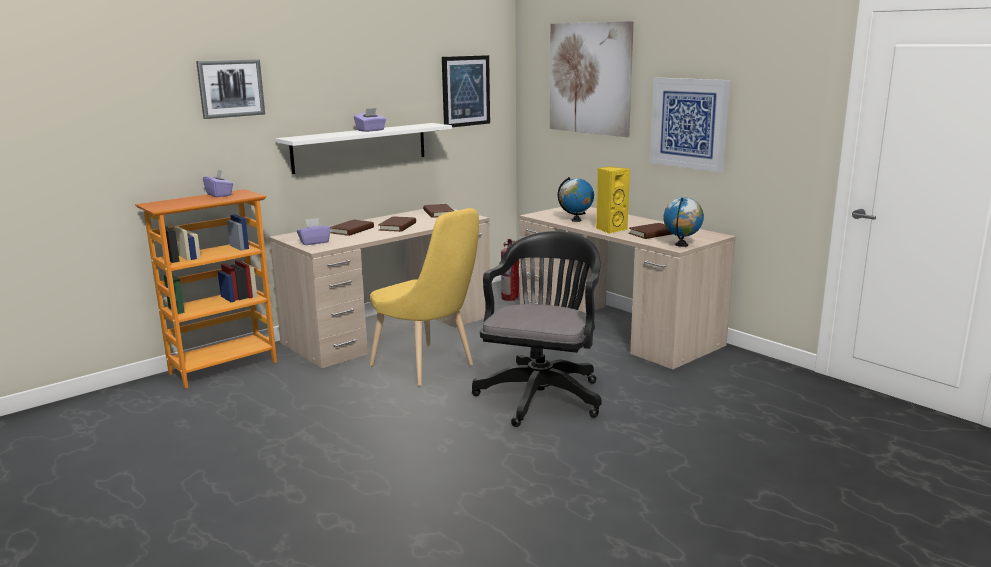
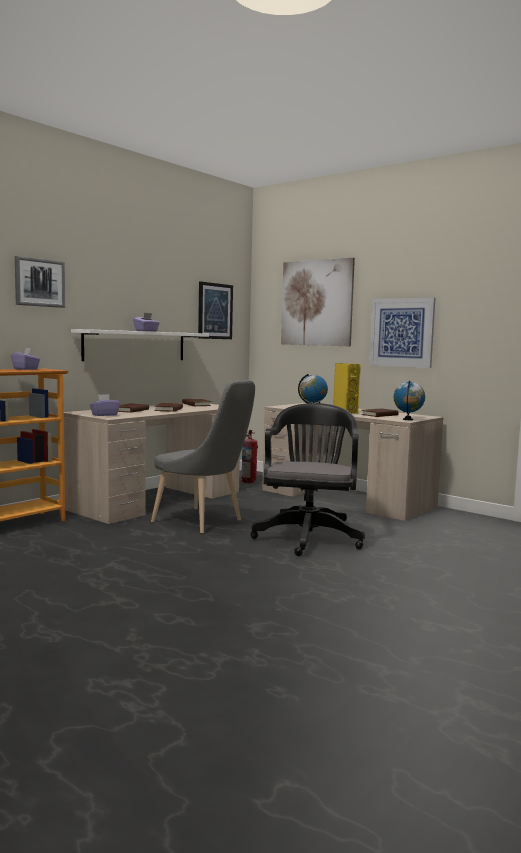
camera: 10 degrees left, 10 degrees down
(427, 367) = (202, 522): yellow chair -> grey chair

